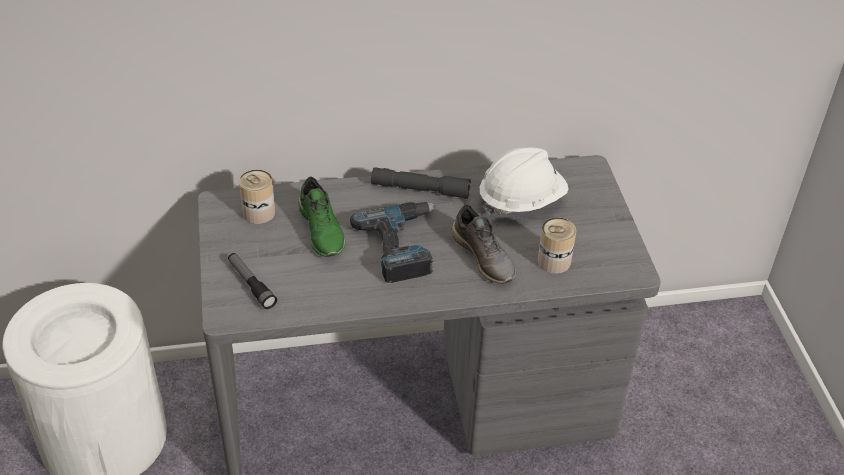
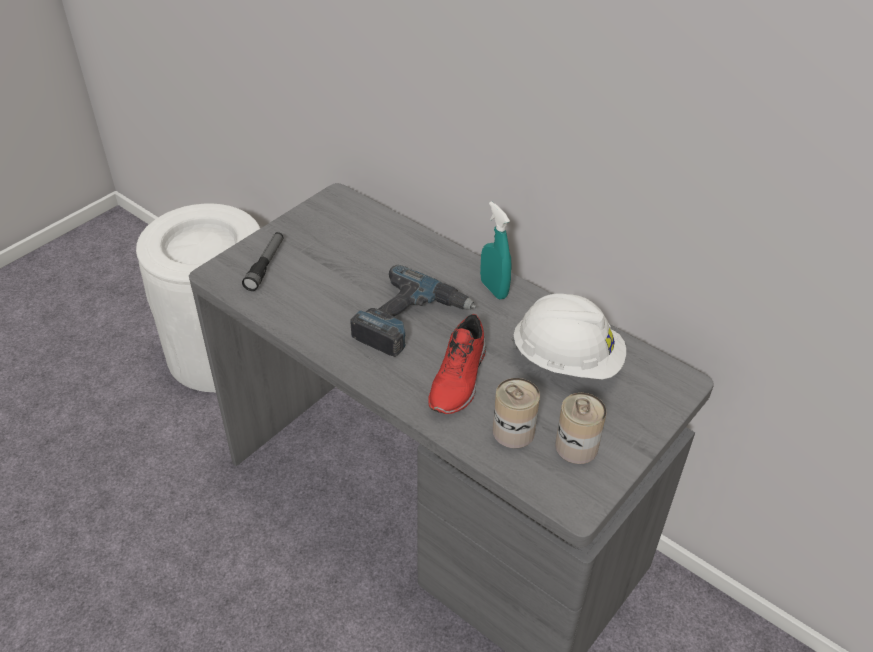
camera: 50 degrees right, 0 degrees up
(259, 213) = (350, 222): can -> can (576, 446)
(322, 230) = (372, 265): green shoe -> none
(420, 189) = (494, 289): grey flashlight -> turquoise spray bottle
(484, 256) = (460, 379): grey shoe -> red shoe

